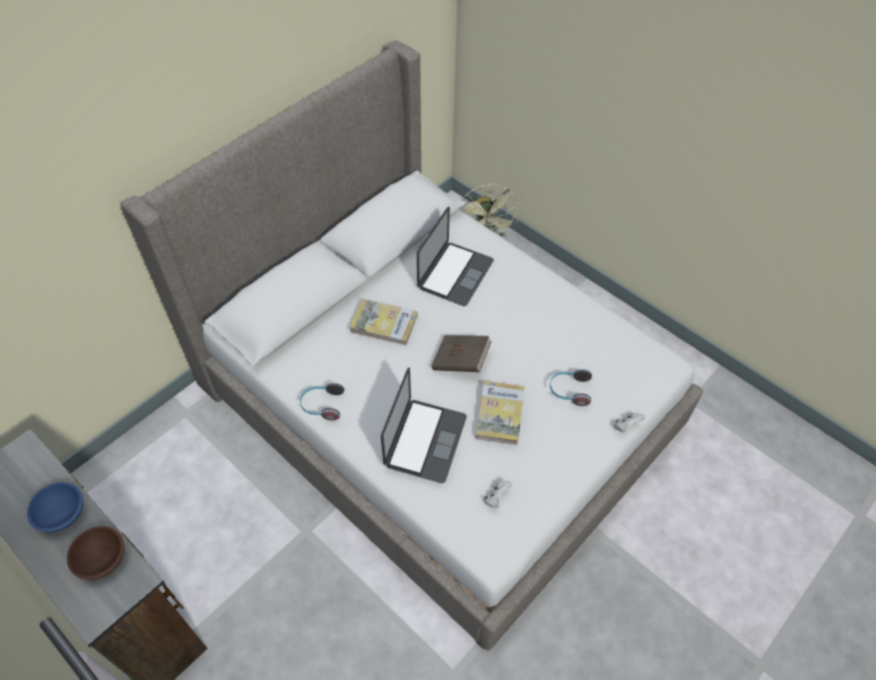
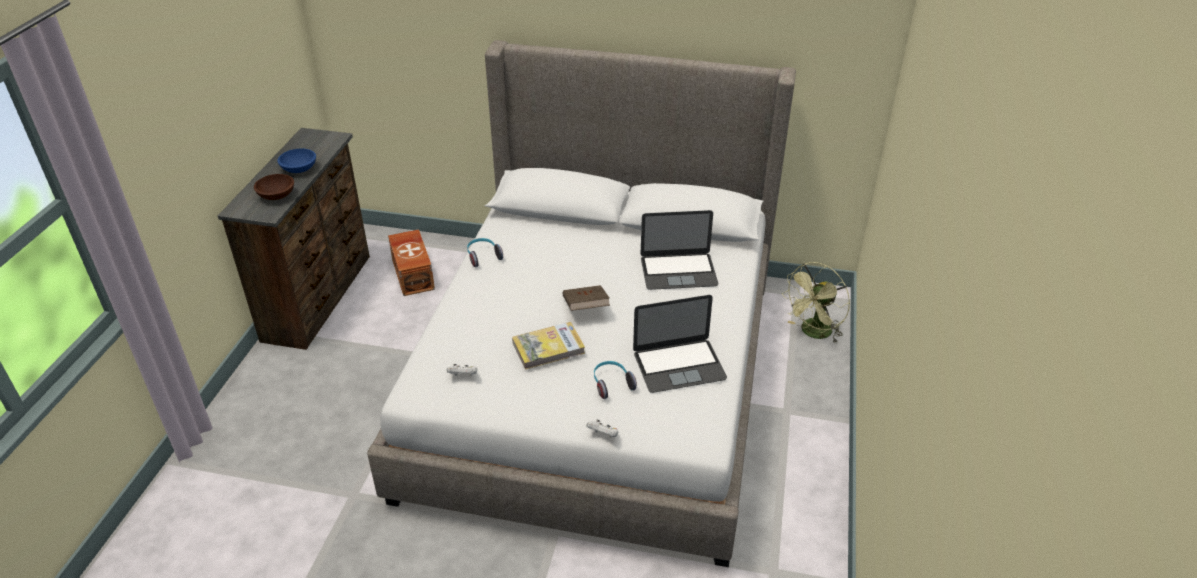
camera: 60 degrees right, 15 degrees down
(166, 490) = (414, 273): none -> brown storage box
(384, 324) = (586, 254): book -> none
(425, 440) = (489, 317): laptop -> laptop (679, 365)

